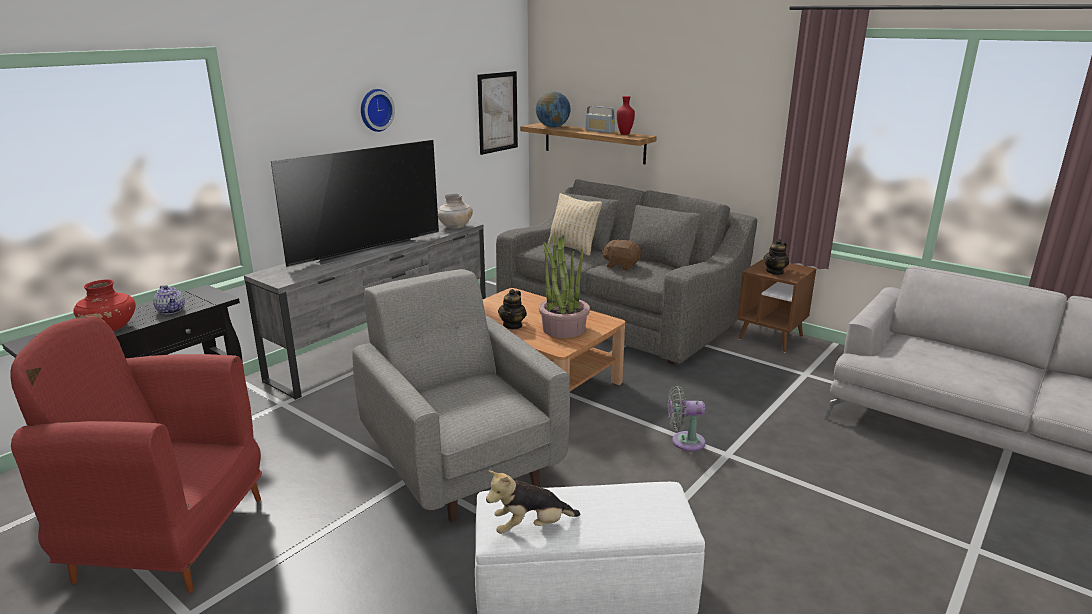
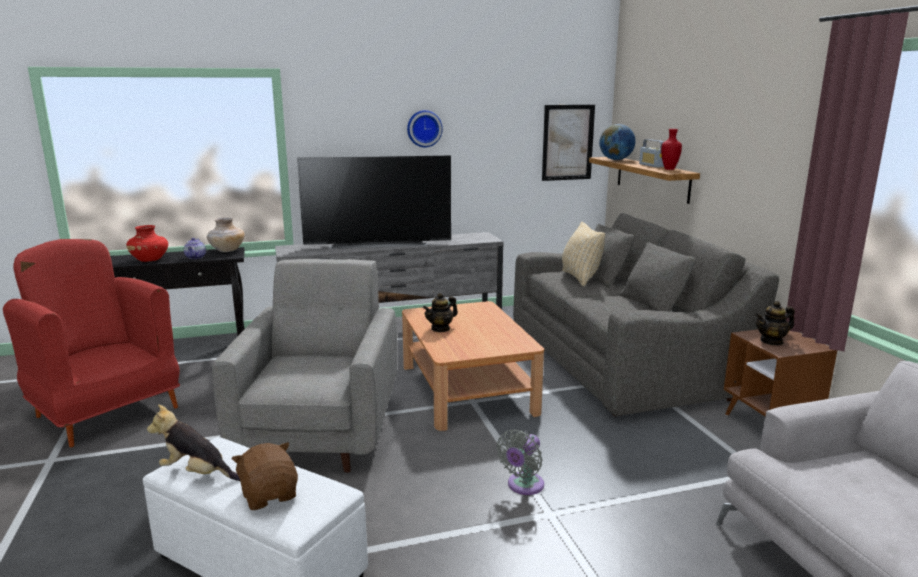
camera: 35 degrees right, 5 degrees down
(455, 227) = (476, 239): beige vase -> beige vase (227, 250)
(563, 329) = (477, 341): potted plant -> none
(621, 266) = (600, 301): brown plush toy -> brown plush toy (269, 495)
(684, 442) = (523, 486): grey fan -> grey fan turned 90 degrees counterclockwise

